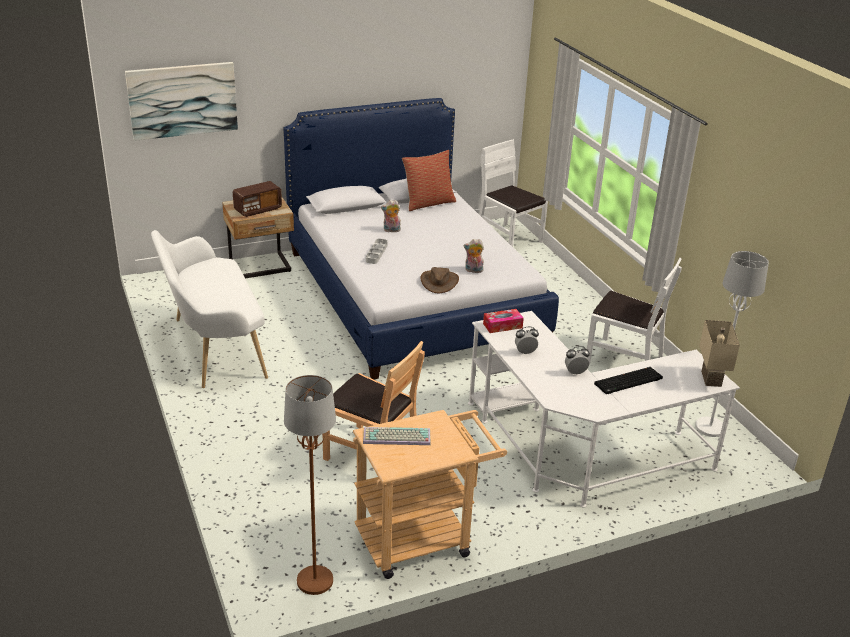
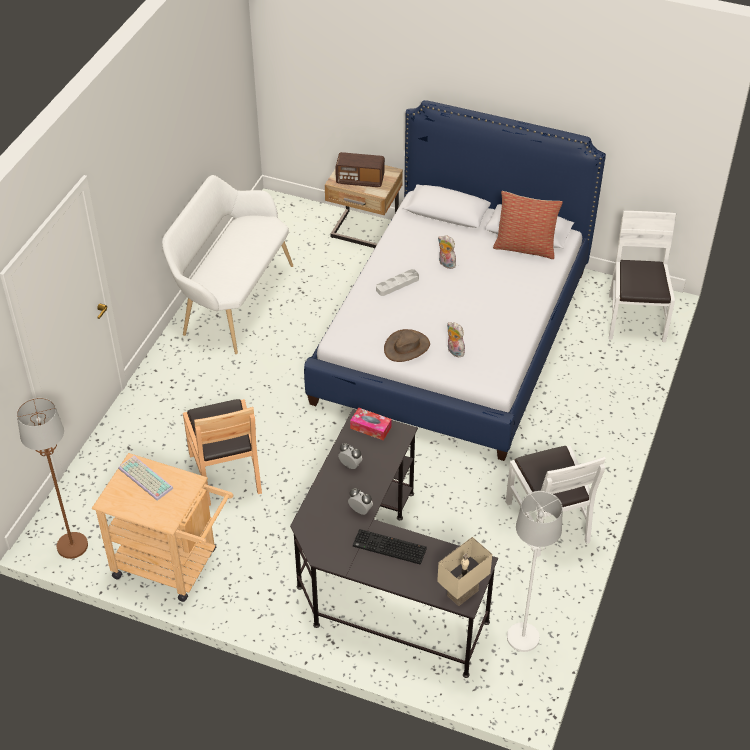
camera: 45 degrees right, 15 degrees up
(182, 100) = (313, 50): picture -> none
(580, 452) = (379, 580): white desk -> black desk

